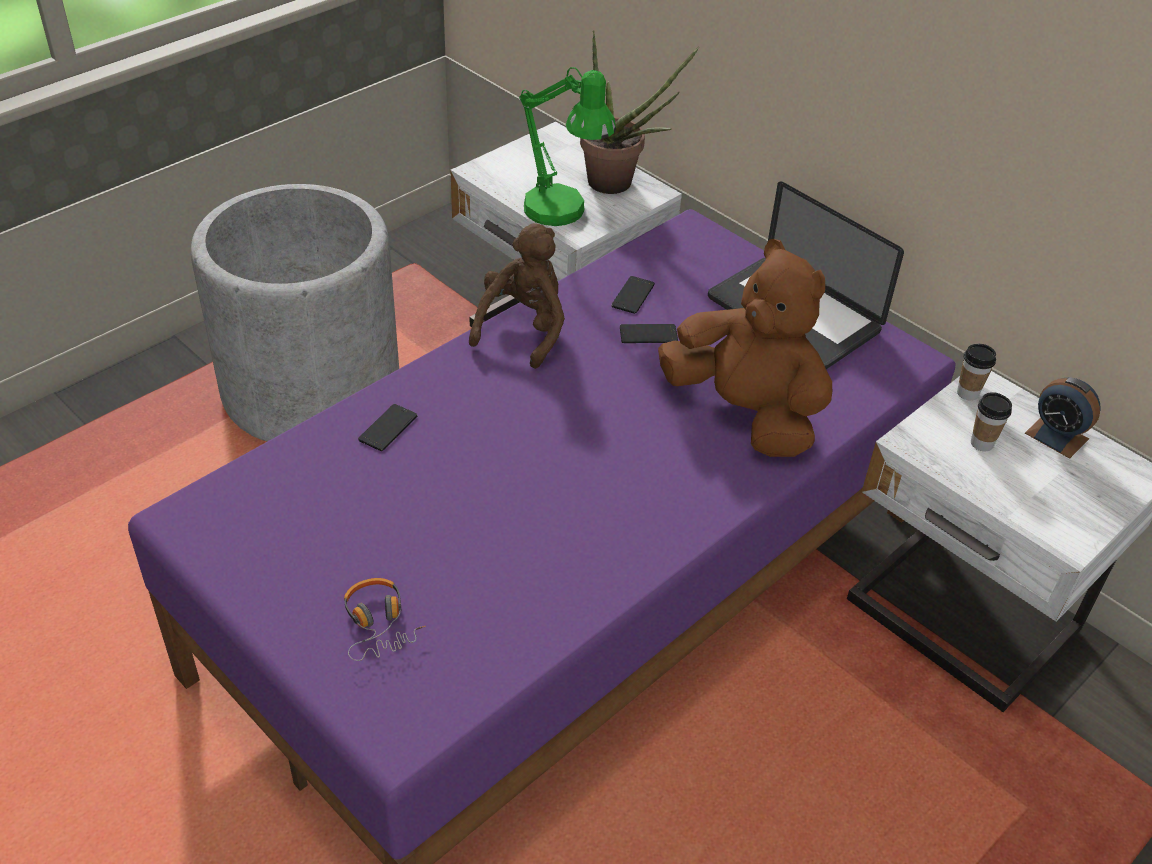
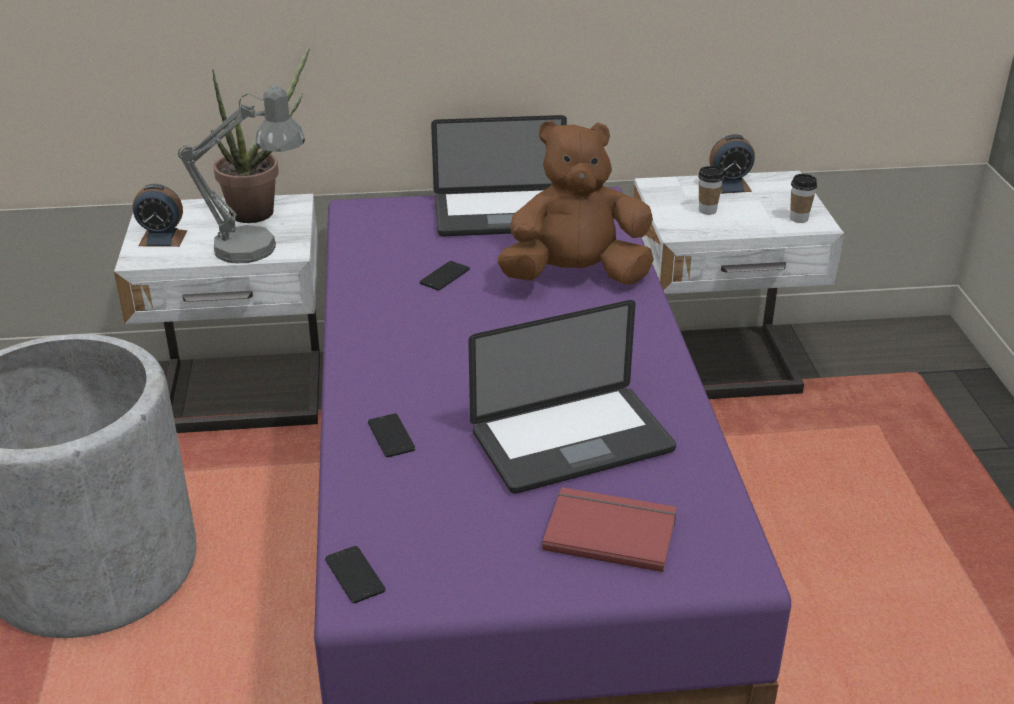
camera: 50 degrees left, 10 degrees down
(379, 624) = (610, 530): headphones -> red book
(481, 539) = (572, 442): none -> laptop
(520, 163) = (163, 238): none -> alarm clock
(523, 329) = (362, 324): brown plush toy -> none
(563, 214) = (259, 248): green table lamp -> grey table lamp
(633, 295) = (393, 263): phone -> phone (355, 575)
(967, 393) = (658, 193): cup -> cup (799, 219)

